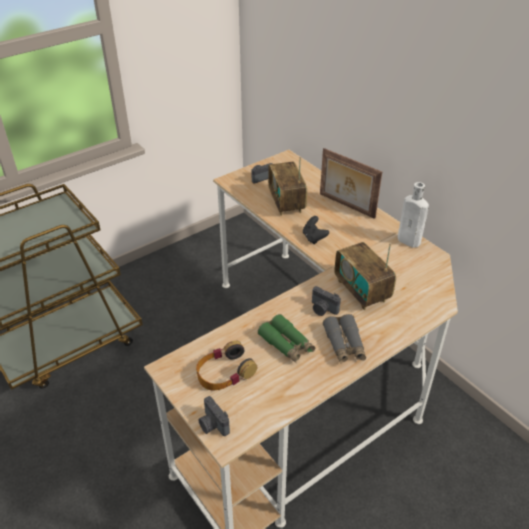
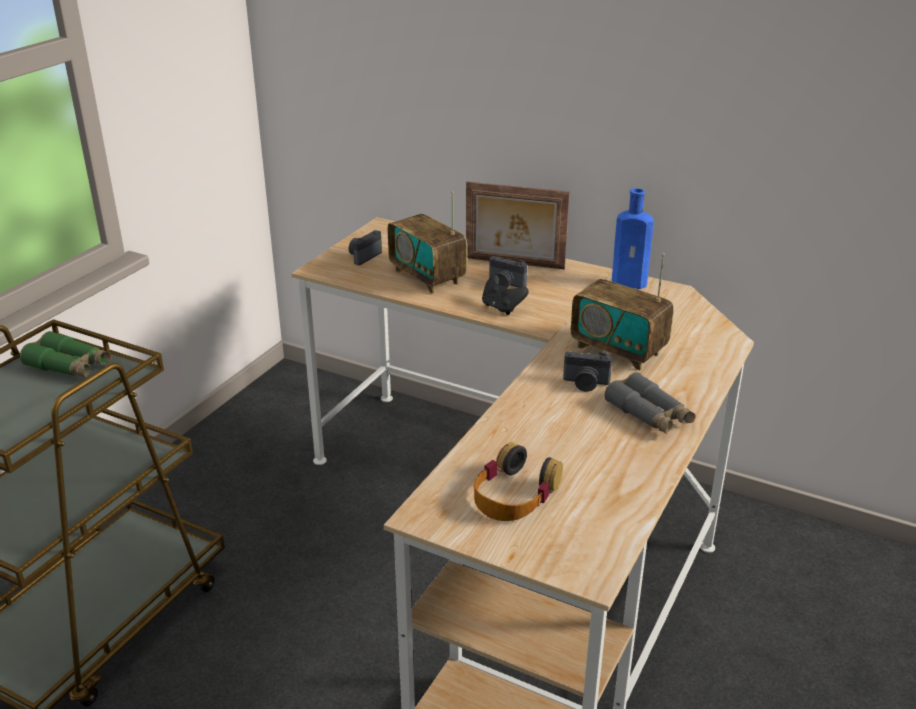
camera: 25 degrees left, 10 degrees down
(212, 425) = (553, 562): camera -> camera (505, 285)
(286, 344) = (572, 436): green binoculars -> green binoculars (69, 366)
(410, 241) = (631, 283): white bottle -> blue bottle

